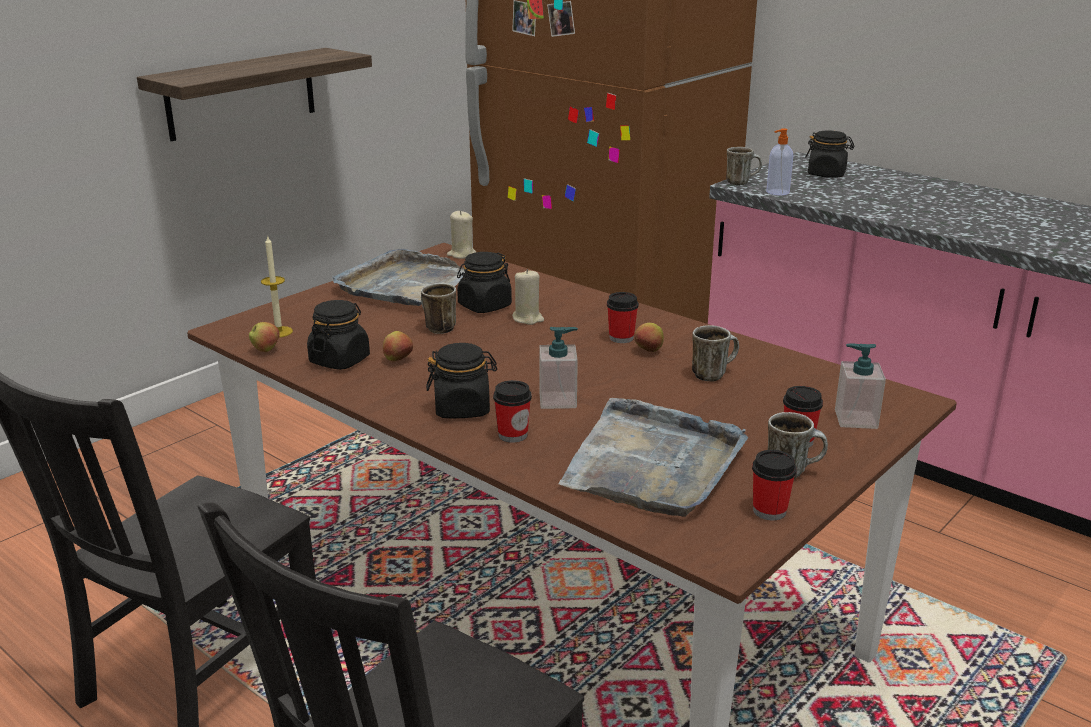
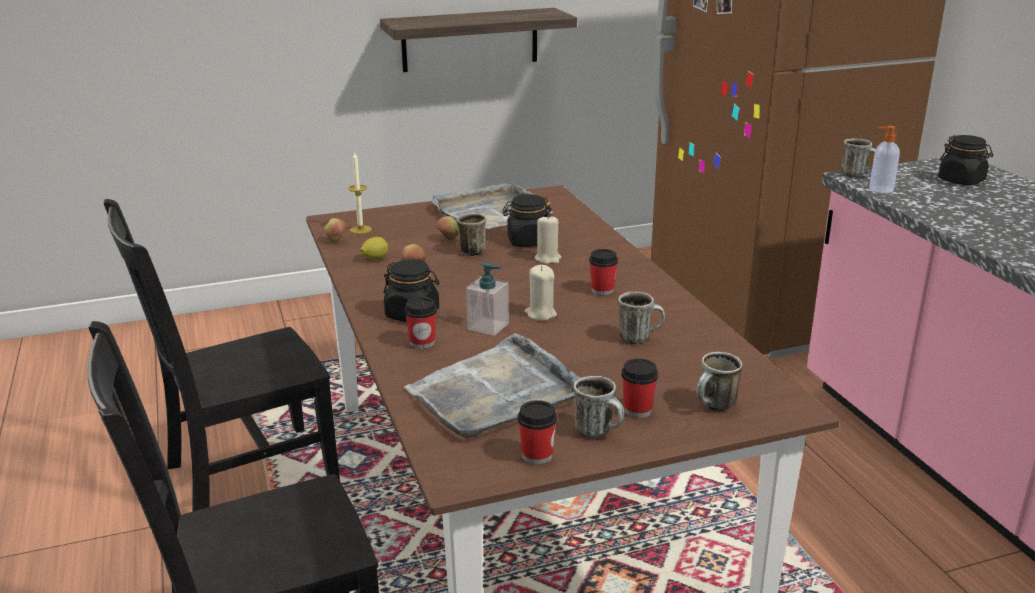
camera: 30 degrees right, 0 degrees up
(340, 360) = (375, 259): black jar -> lemon
(461, 254) = (562, 197): beige candle -> beige candle (540, 314)
(648, 351) = (610, 306): apple -> apple (448, 239)
(855, 419) = (715, 407): soap dispenser -> mug

